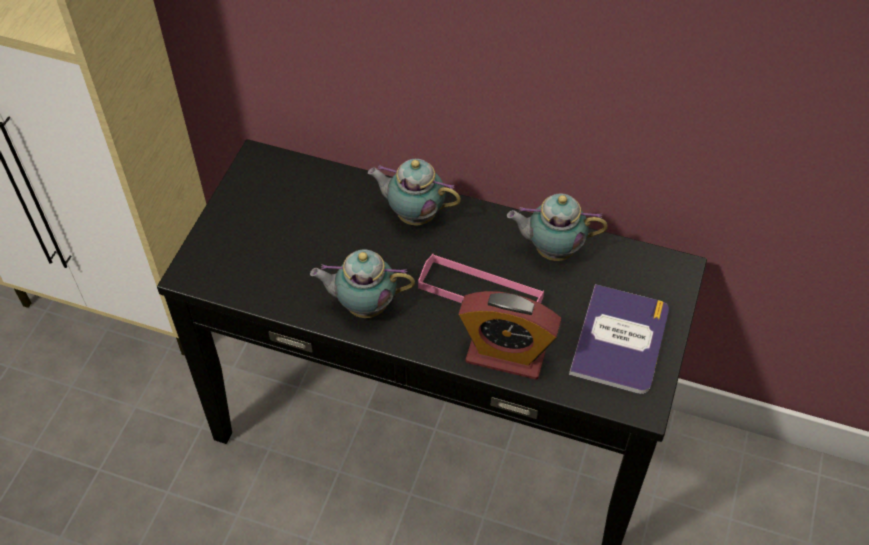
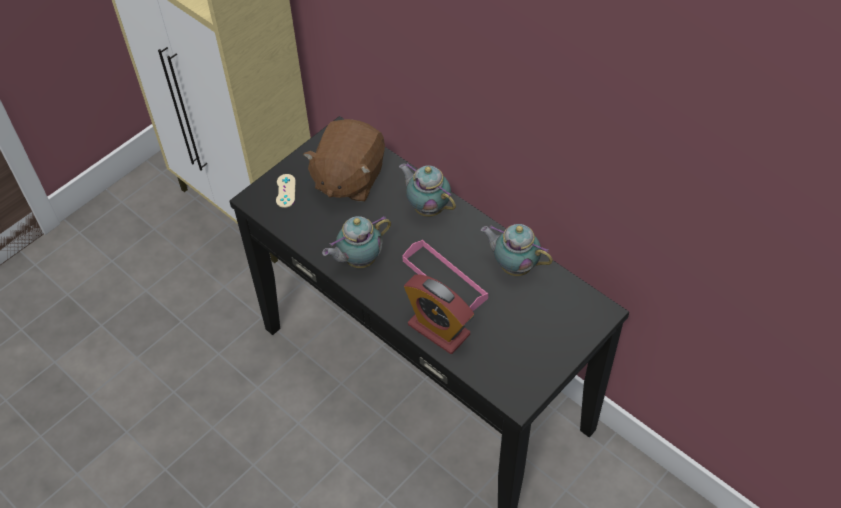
camera: 25 degrees right, 0 degrees up
(225, 250) = (285, 191): none -> beige game controller
(298, 210) = (348, 178): none -> brown plush toy
(364, 305) = (358, 260): teapot -> teapot turned 60 degrees counterclockwise
(620, 340) = (527, 348): book -> none

